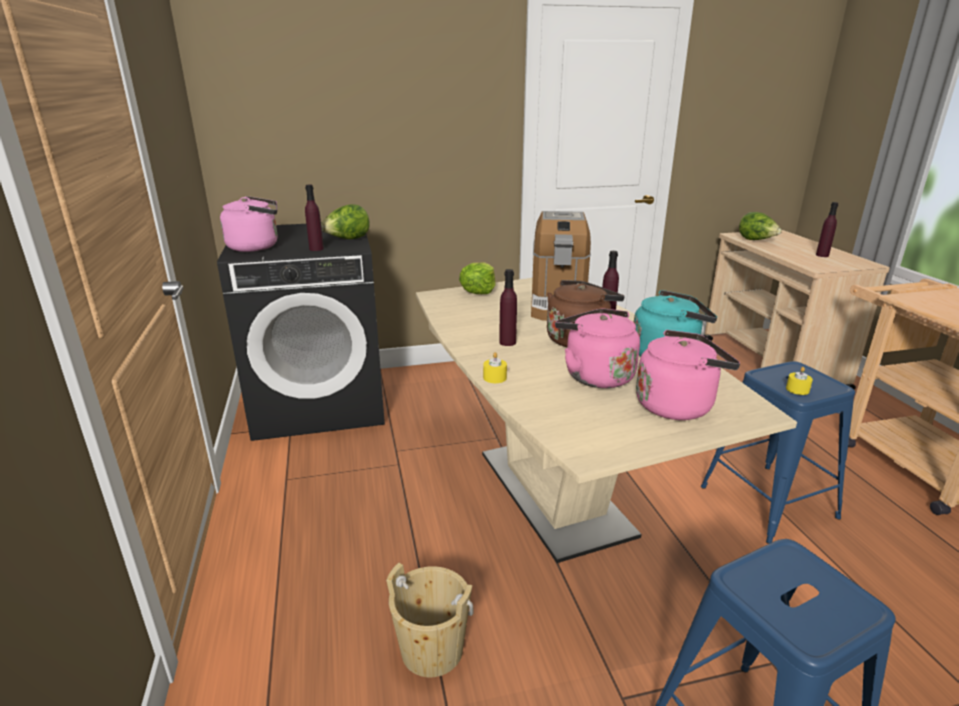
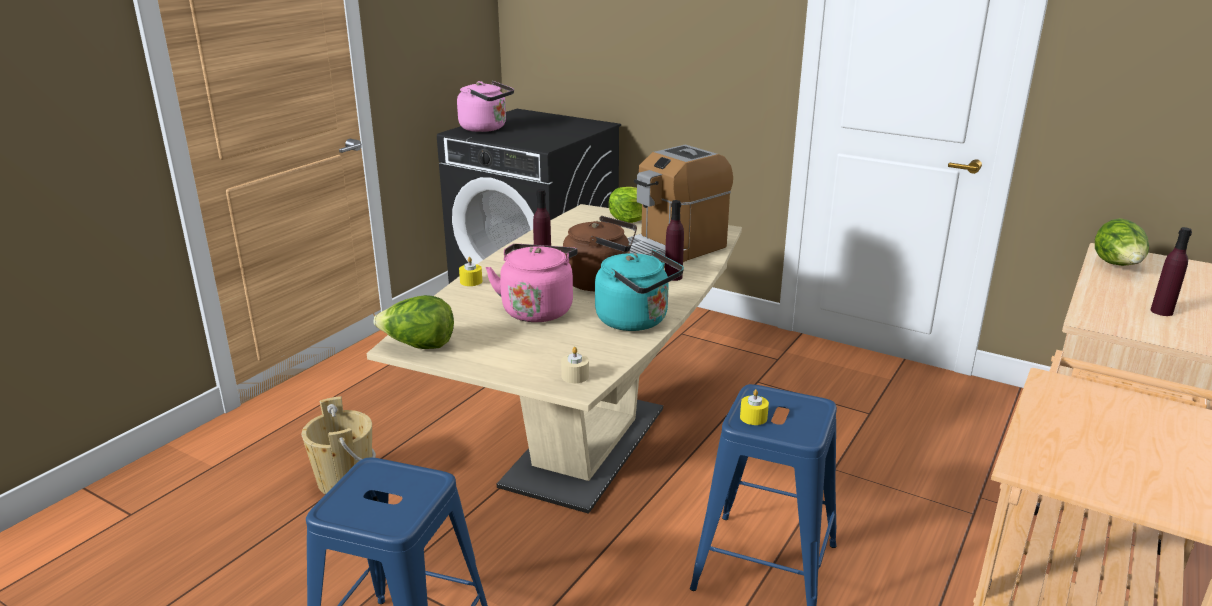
camera: 45 degrees right, 0 degrees up
(316, 249) = (518, 140): purple bottle -> none
(347, 240) = (559, 138): lettuce -> lettuce (418, 346)
(677, 405) = (535, 352): pink kettle -> none
(741, 407) = (575, 376): none -> beige candle

